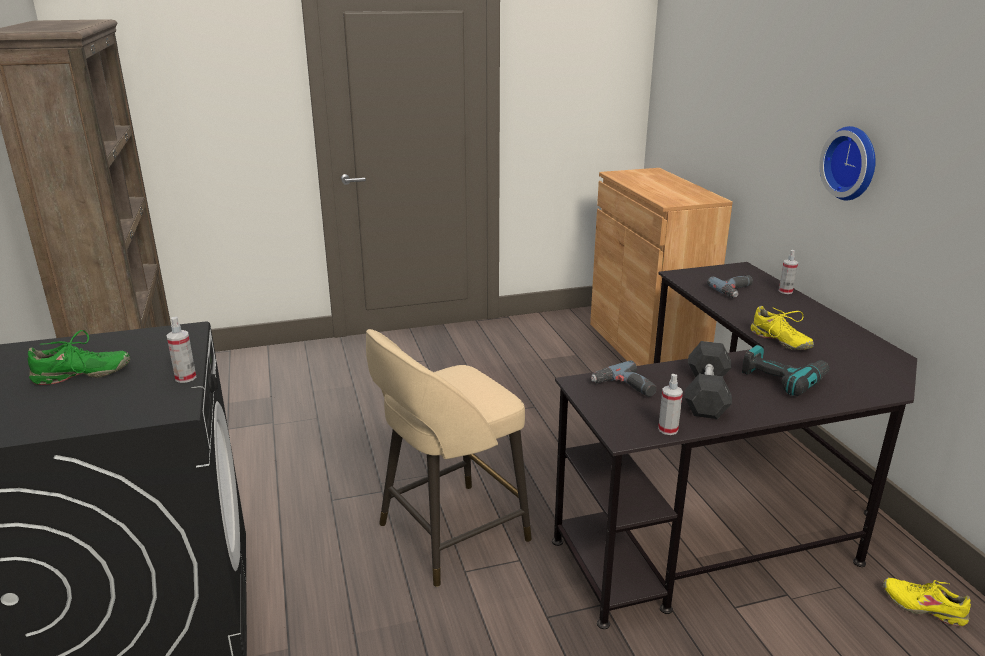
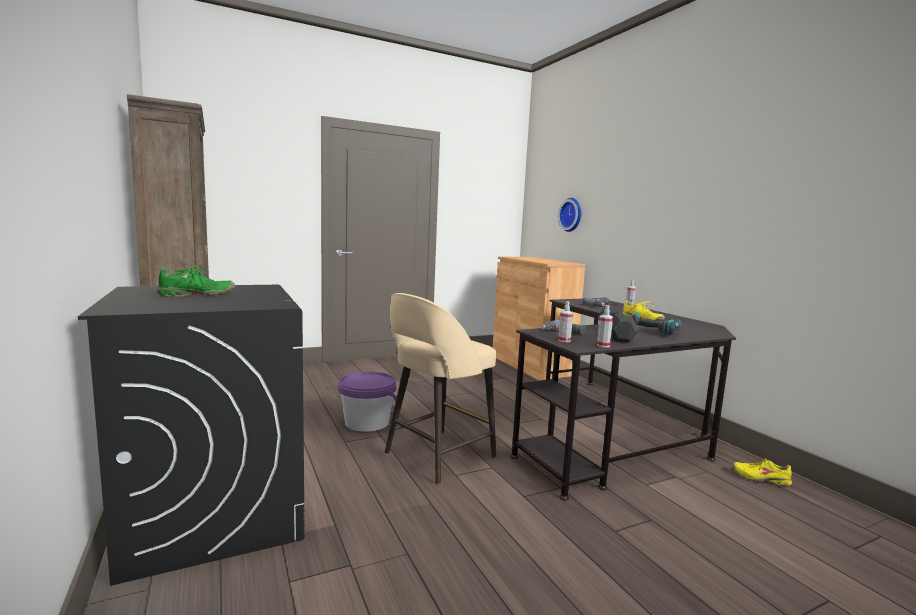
camera: 10 degrees left, 15 degrees down
(185, 377) = (279, 297): spray bottle -> spray bottle (564, 340)
(369, 464) = (367, 422): none -> purple bucket
(853, 163) = (664, 224): wall clock -> wall clock (572, 215)

